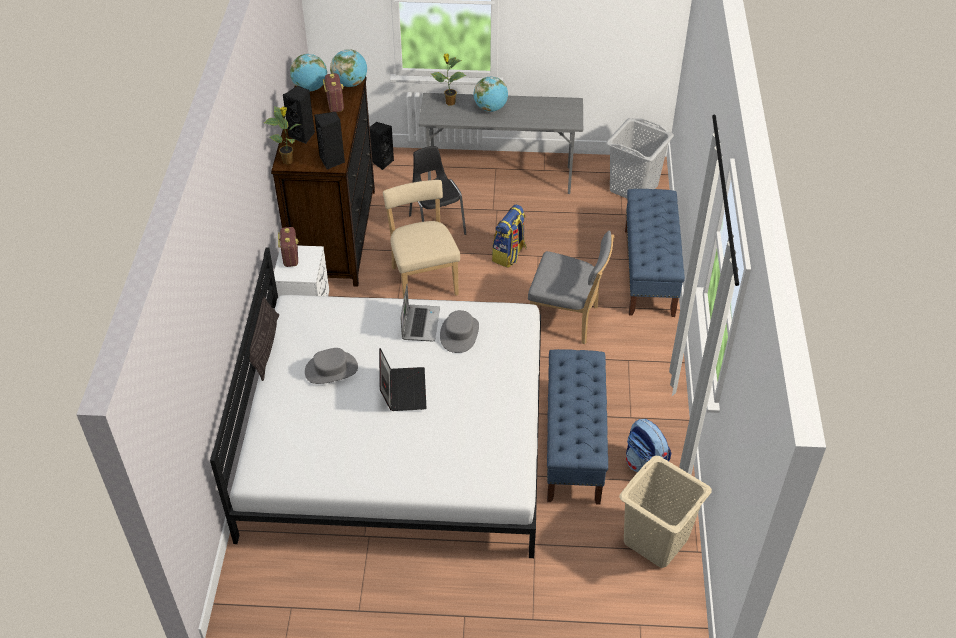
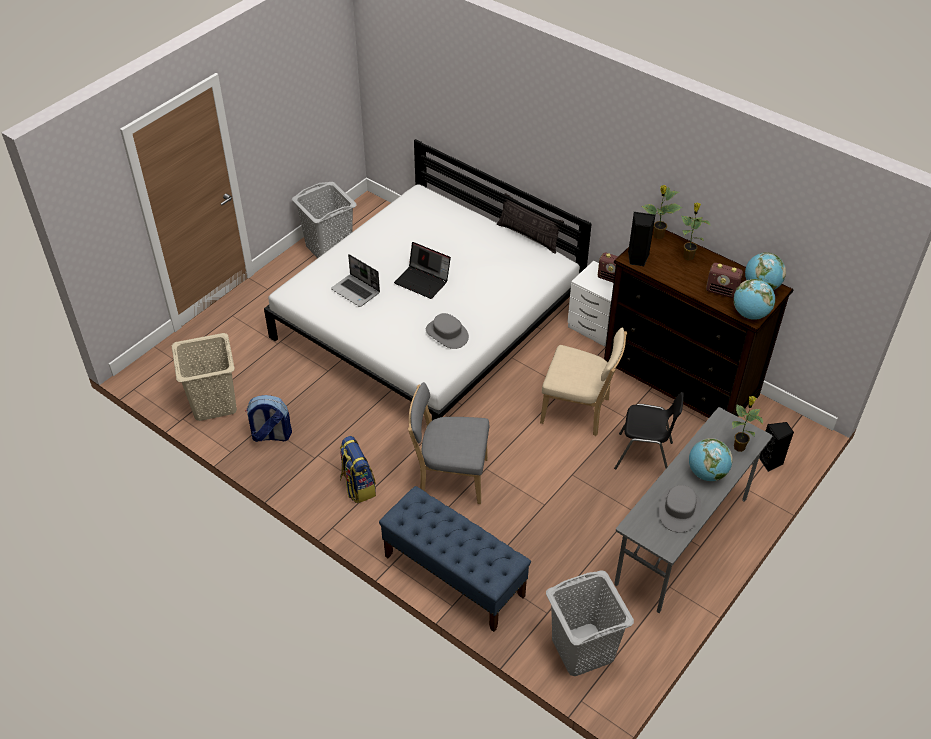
camera: 125 degrees right, 0 degrees up
(303, 135) = (688, 256): black speaker -> potted plant
(331, 369) = (474, 255): grey hat -> grey hat (679, 510)
(347, 603) = (329, 248): none -> grey laundry basket
(420, 323) = (478, 318): laptop -> laptop (356, 291)
(509, 255) = (562, 484): backpack -> backpack (357, 486)
(566, 320) = (450, 477): grey chair -> grey chair turned 45 degrees clockwise
(573, 444) = (329, 407): blue bench -> none

